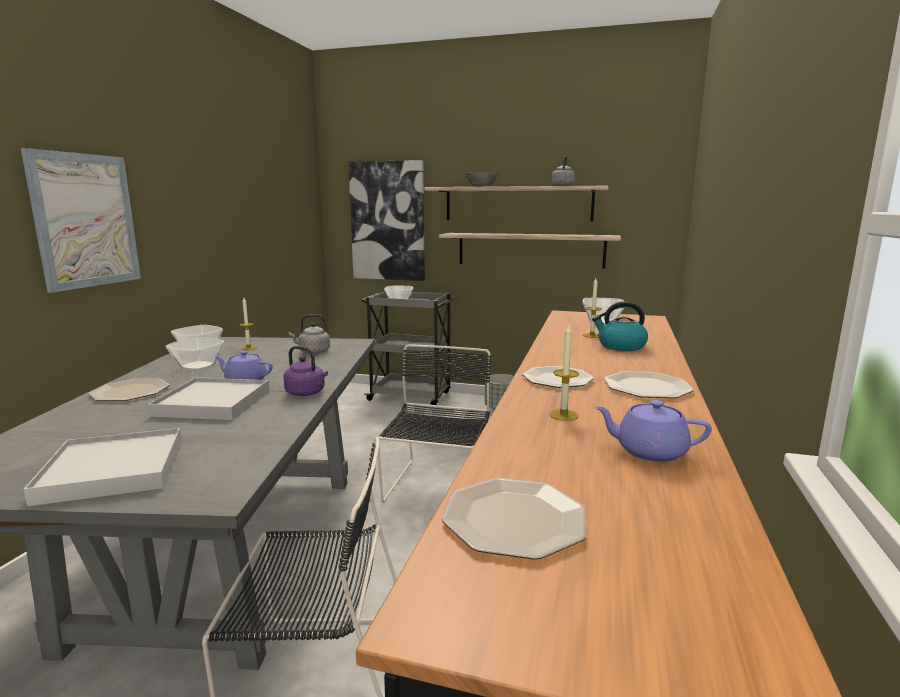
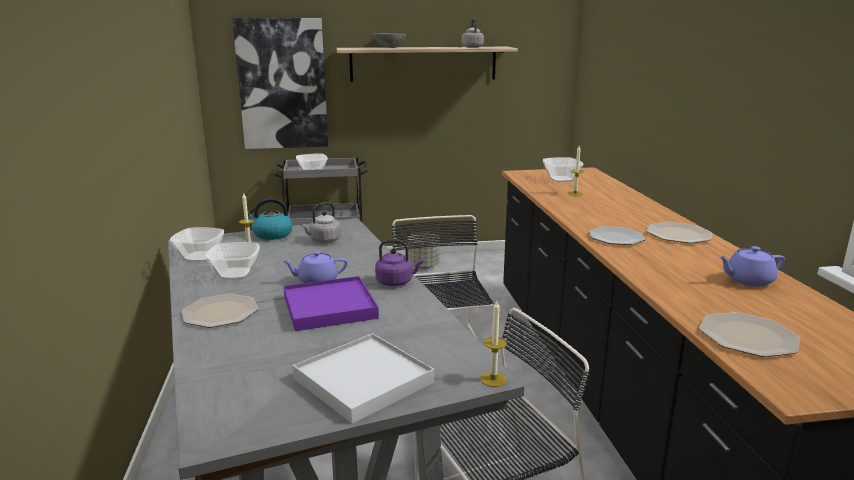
camera: 25 degrees left, 5 degrees up
(85, 221) = (97, 128): picture -> none
(213, 403) = (330, 307): white tray -> purple tray
(530, 250) = (437, 108): shelf -> none
(563, 415) = (665, 265): candle -> candle (493, 379)
(620, 346) = (610, 201): kettle -> kettle (271, 234)

